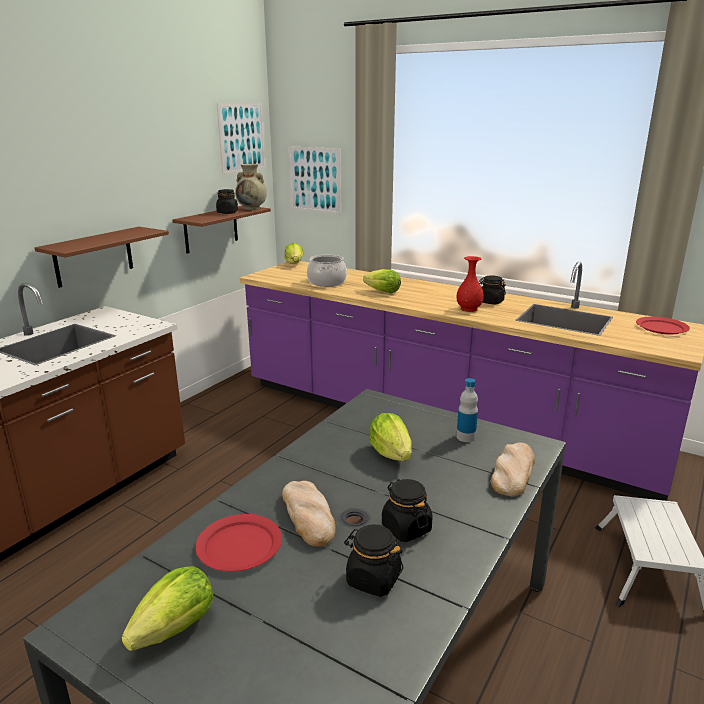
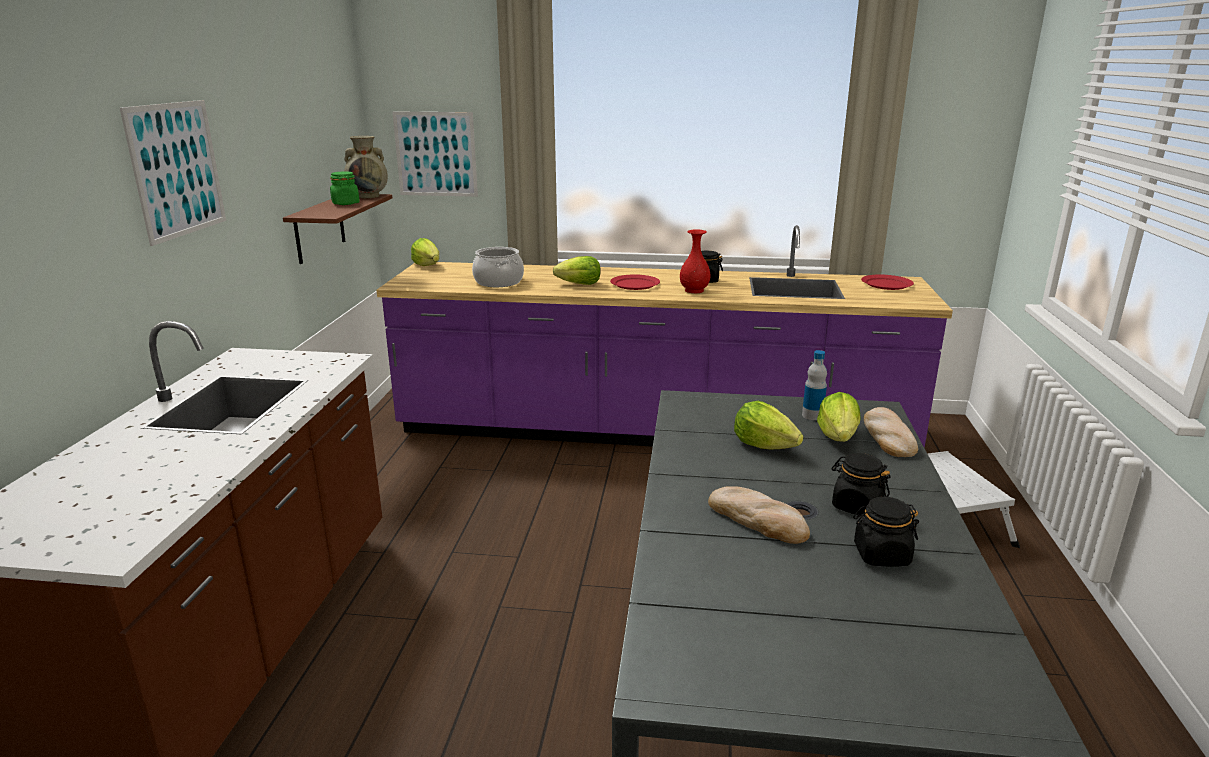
camera: 25 degrees left, 0 degrees up
(94, 256) = (210, 278): brown shelf -> none
(176, 628) = (761, 652): lettuce -> lettuce (838, 437)
(227, 212) = (345, 203): black jar -> green jar
(238, 545) = (724, 564): red plate -> red plate (634, 284)
(242, 138) = (337, 101): picture -> picture (177, 169)

